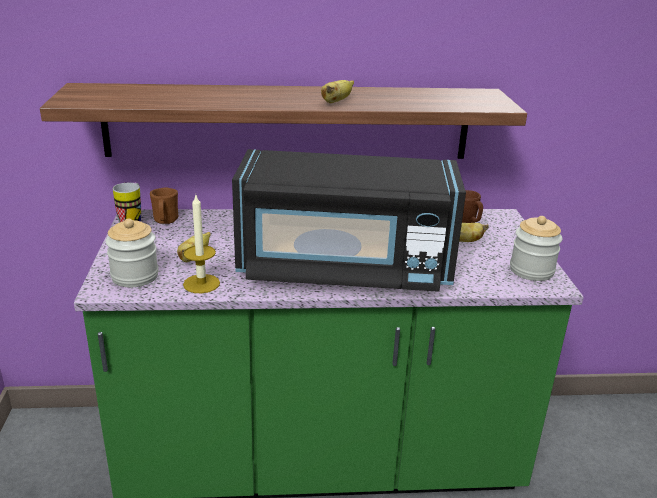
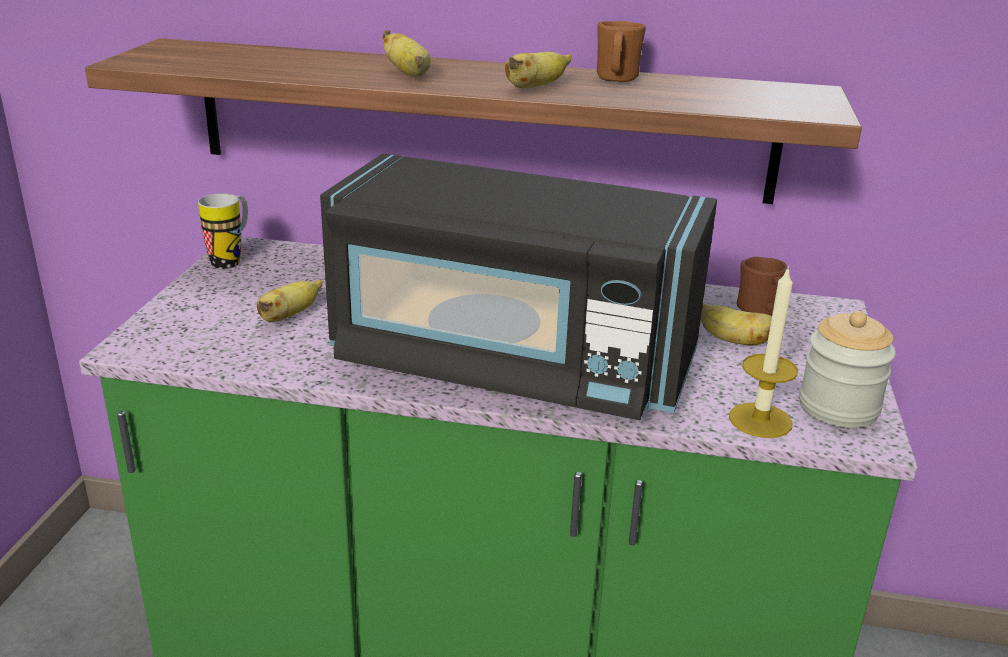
camera: 15 degrees right, 0 degrees up
(135, 276) = (186, 334): jar -> none
(165, 221) = (280, 259): brown mug -> brown mug (616, 80)
(201, 283) = (275, 357): candle -> candle (760, 420)
(254, 98) = (409, 74): none -> banana

